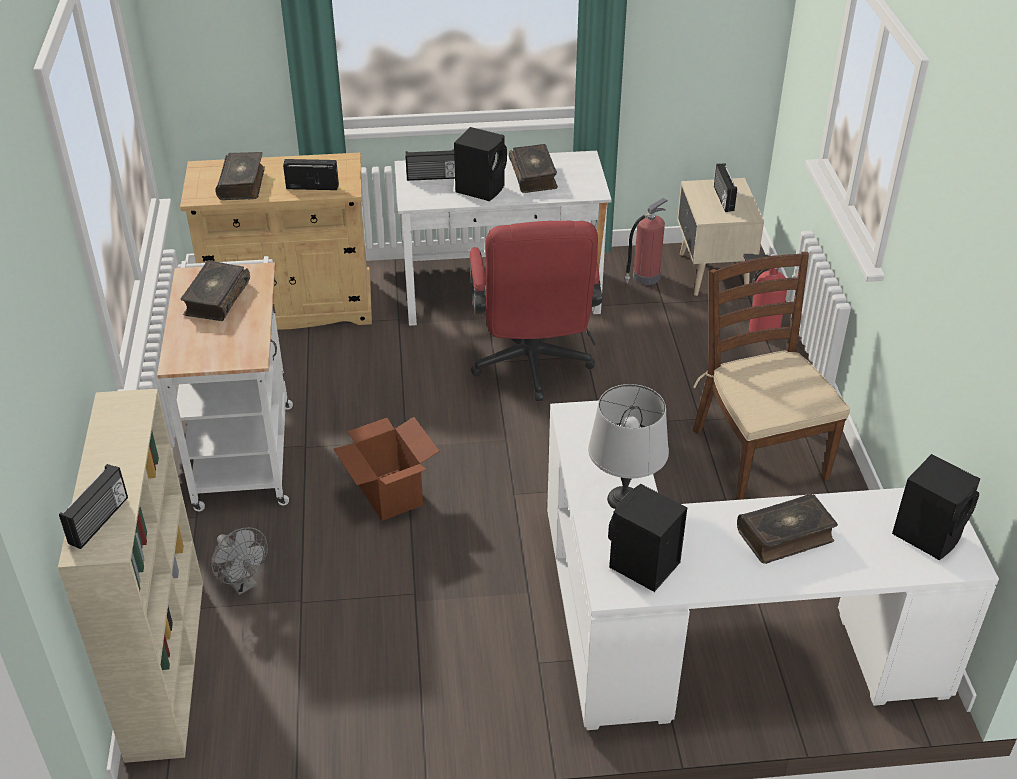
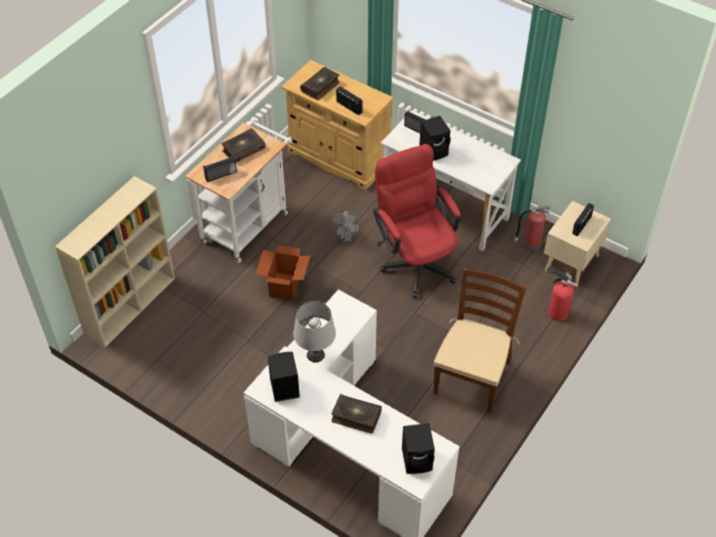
camera: 40 degrees right, 10 degrees up
(100, 521) = (83, 236): radio -> radio (221, 175)
(243, 583) = (189, 288): grey fan -> grey fan (346, 237)
(532, 367) = (415, 261): red office chair -> red office chair turned 120 degrees clockwise
(534, 175) = (469, 157): book -> none

